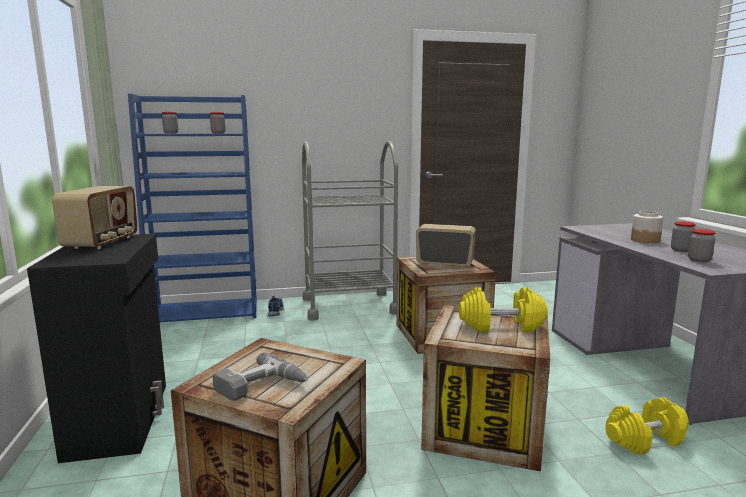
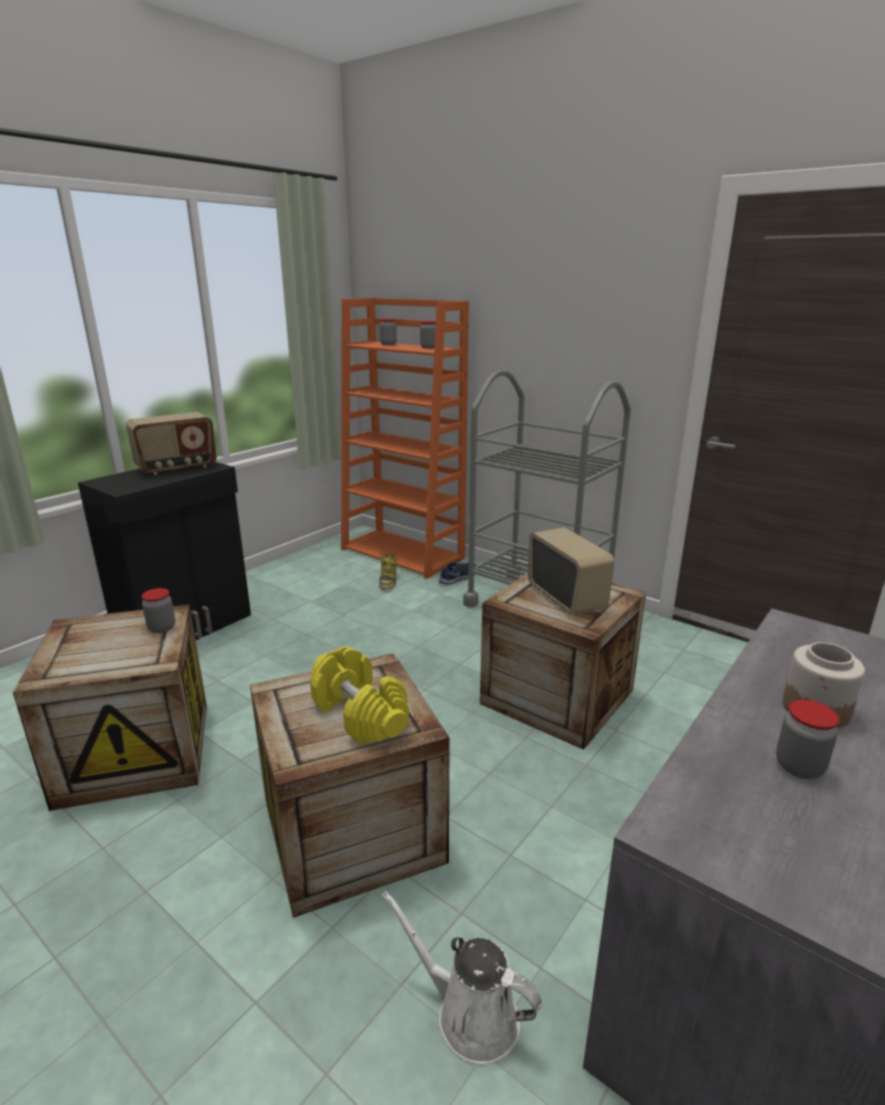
camera: 50 degrees right, 10 degrees up
(206, 312) = (403, 554): blue bookcase -> orange bookcase
(231, 328) = (388, 581): none -> boot
(262, 387) = (78, 650): power drill -> none
(645, 440) = (470, 1014): yellow dumbbell -> white watering can
(699, 260) = (734, 804): jar -> jar (162, 628)

